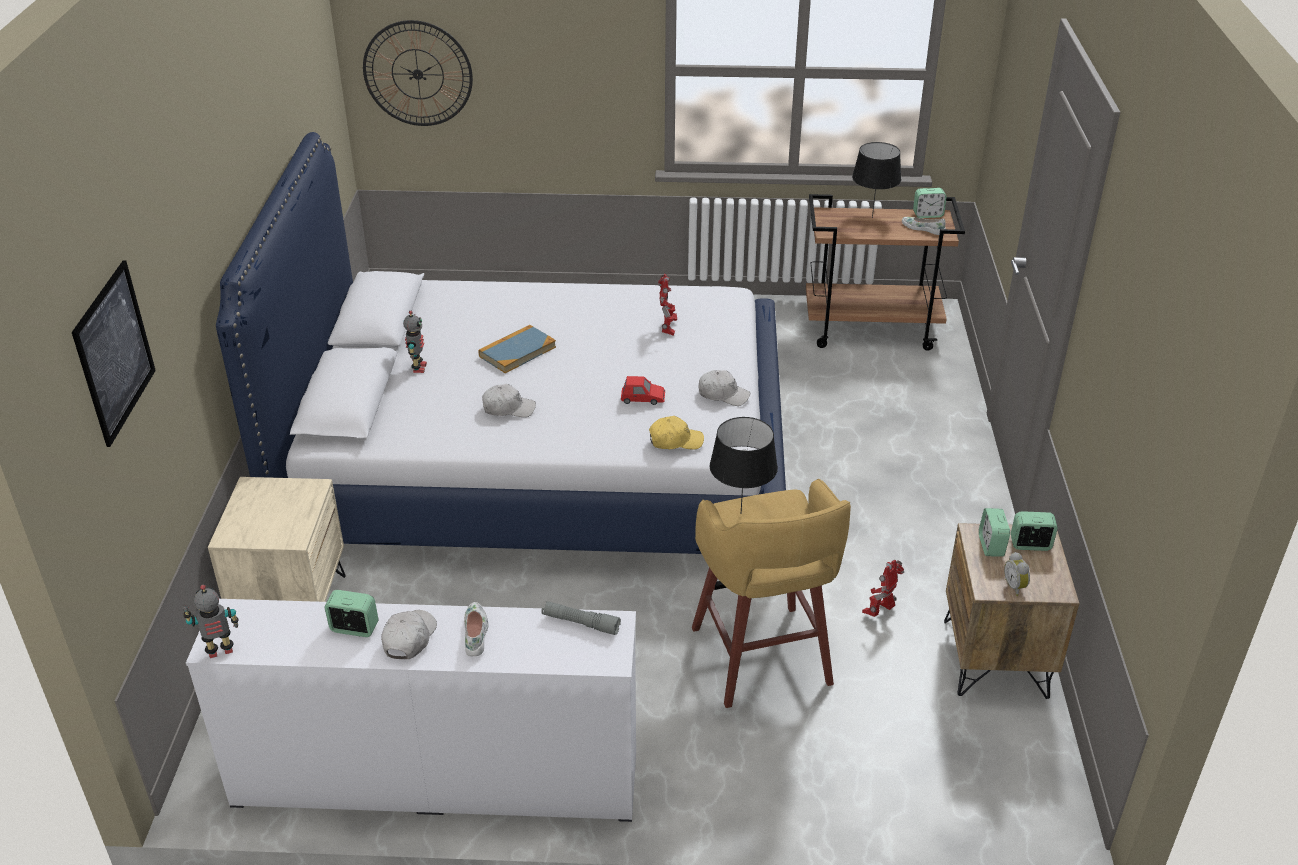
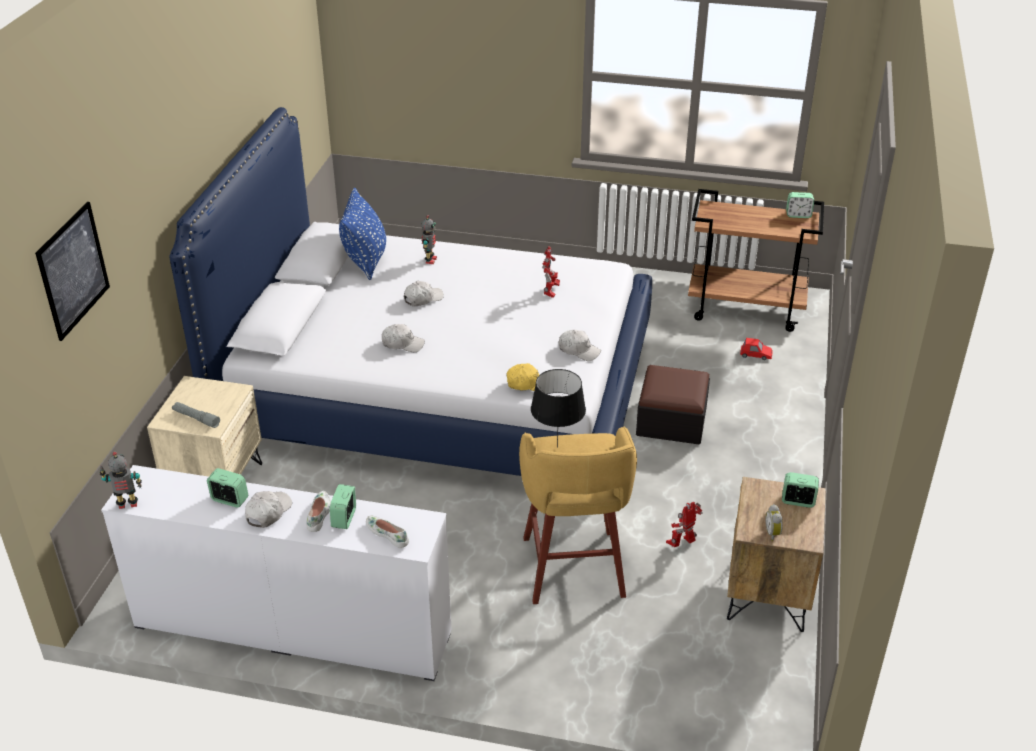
camera: 10 degrees right, 0 degrees up
(417, 74) = (382, 63): wall clock -> none
(418, 368) = (341, 304): toy robot -> toy robot (430, 260)
(434, 313) = (366, 261): none -> blue pillow
(517, 351) = (423, 298): book -> white cap
(580, 623) = (401, 517): grey flashlight -> grey flashlight (196, 418)
(643, 398) = (512, 347): red toy car -> red toy car (756, 354)
(825, 467) = (671, 421): none -> ottoman
(872, 217) = (749, 213): black table lamp -> none
(923, 228) = (790, 226): white shoe -> white shoe (388, 534)
(991, 546) = (764, 498): alarm clock -> alarm clock (344, 518)

